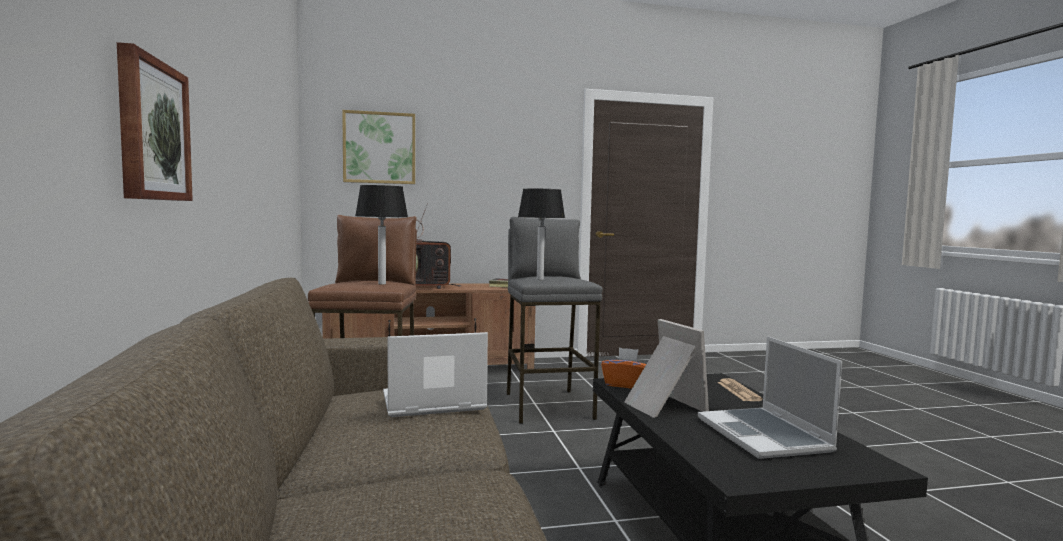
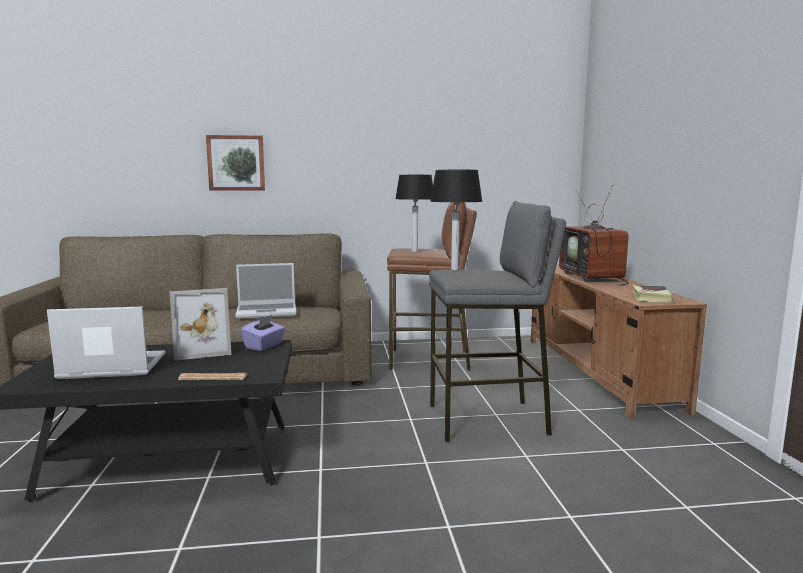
camera: 95 degrees right, 5 degrees up
(379, 148) = (617, 125): picture -> none
(432, 403) = (267, 312): laptop -> laptop turned 90 degrees clockwise
(626, 385) = (264, 346): orange tissue box -> purple tissue box

